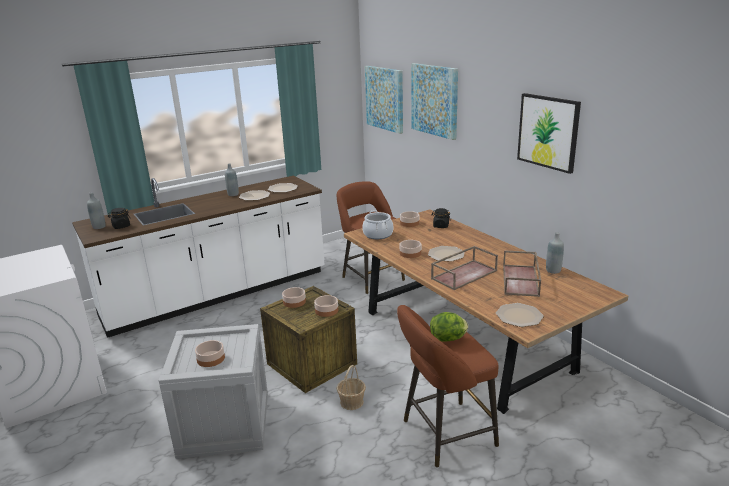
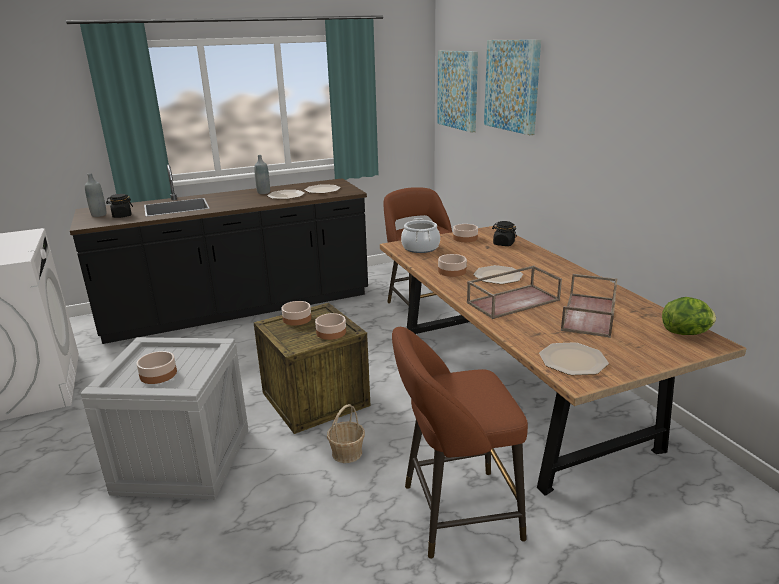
camera: 10 degrees right, 0 degrees up
(217, 294) = (239, 309): white counter -> black counter
(448, 339) = (465, 381): lettuce -> lettuce (686, 333)
(548, 132) = (650, 115): picture -> none
(553, 270) = (639, 306): grey bottle -> none

